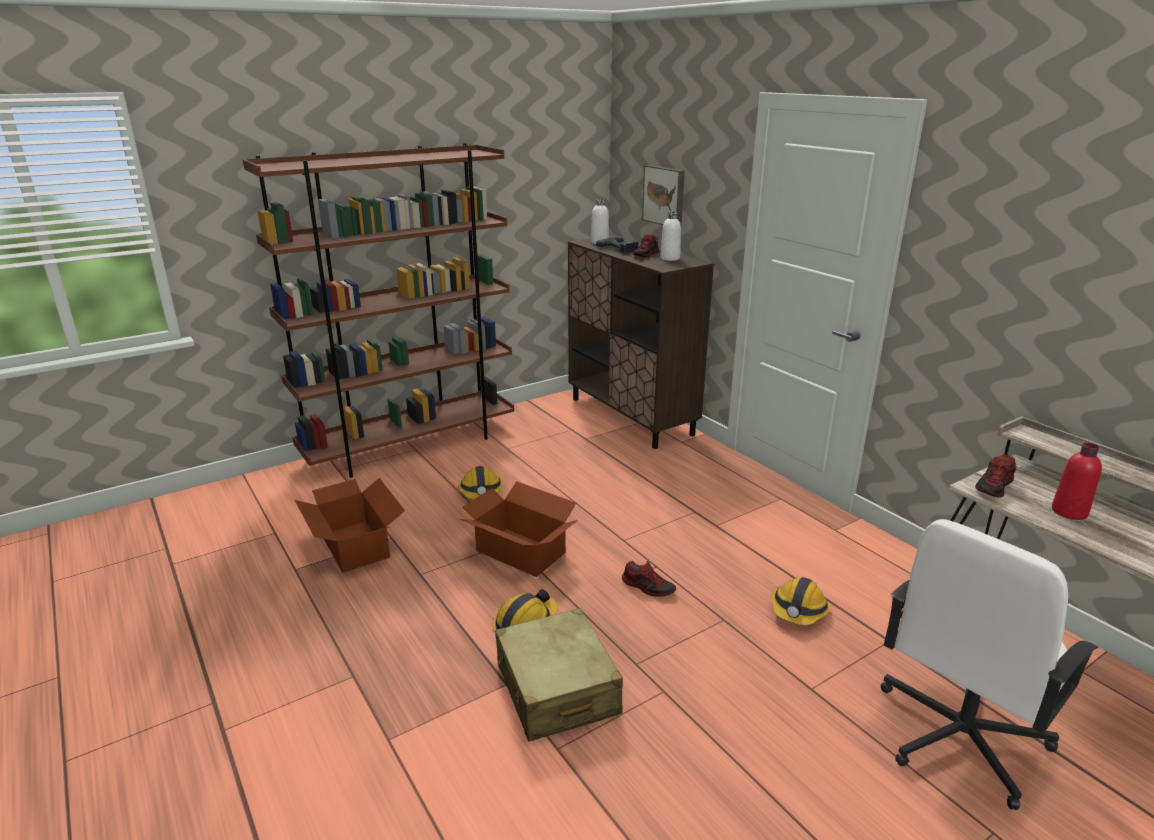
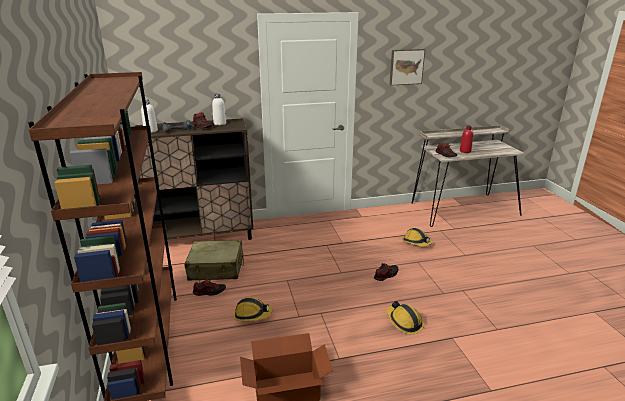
camera: 70 degrees left, 0 degrees up
(512, 453) = (209, 292): none -> shoe
(520, 552) = (335, 311): cardboard box -> none
(557, 689) = (458, 321): beige suitcase -> beige suitcase (216, 268)
(665, 195) = (182, 87): picture -> picture (406, 66)
(958, 737) = (492, 236): white office chair -> none

